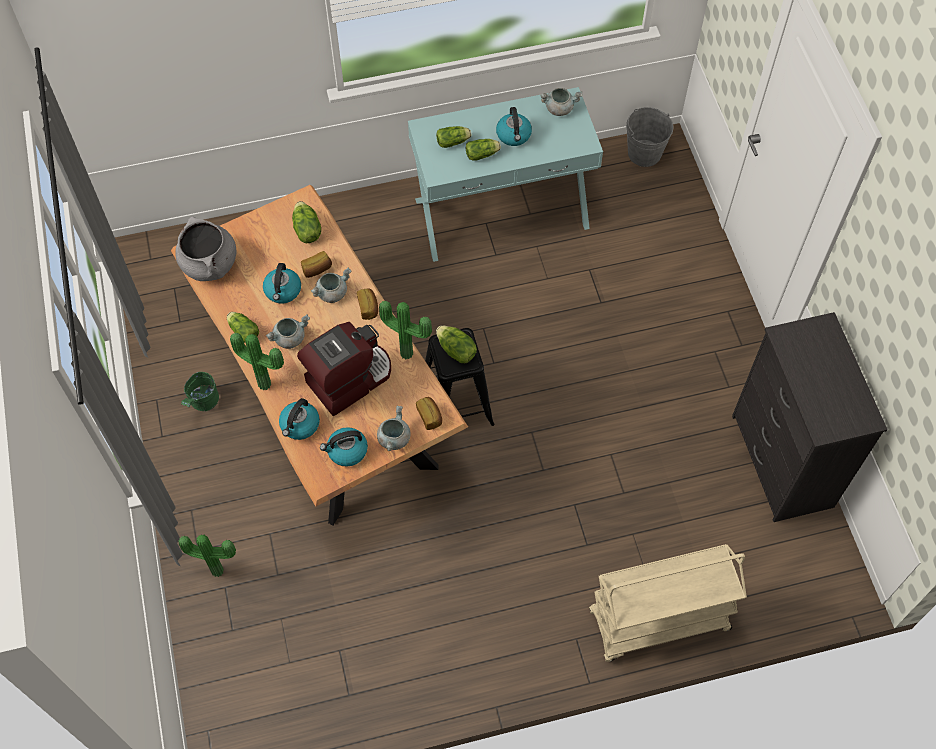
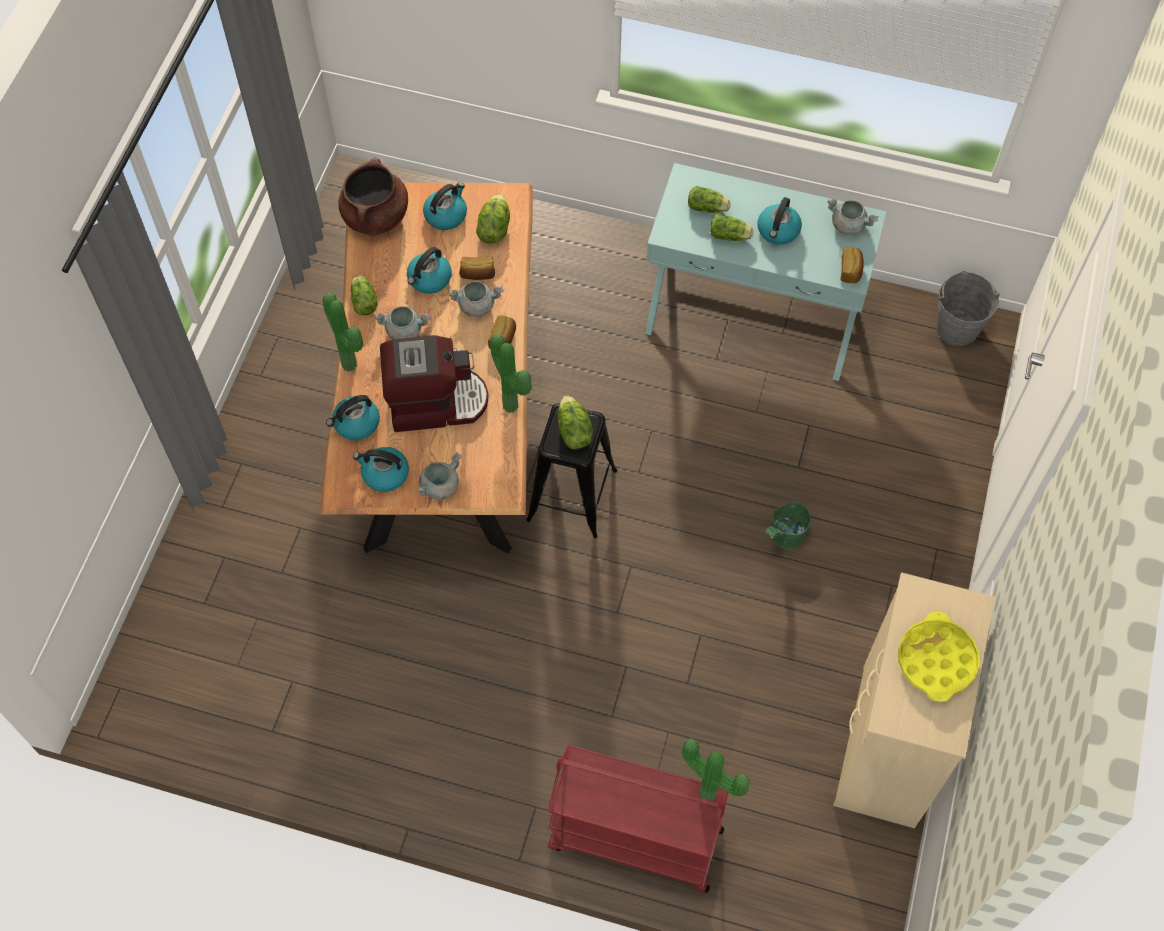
camera: 30 degrees right, 0 degrees up
(203, 403) = (319, 363): green bucket -> green bucket (783, 538)
(210, 264) = (376, 217): grey cooking pot -> brown cooking pot
(218, 568) = (229, 535): potted plant -> potted plant (709, 793)
(263, 237) = (446, 215): none -> kettle
(430, 416) = (491, 483): bread -> bread (851, 270)
(658, 622) = (634, 839): beige cart -> red cart
(781, 462) = (887, 746): black dresser -> beige dresser
(827, 375) = (936, 660): none -> yellow tray

